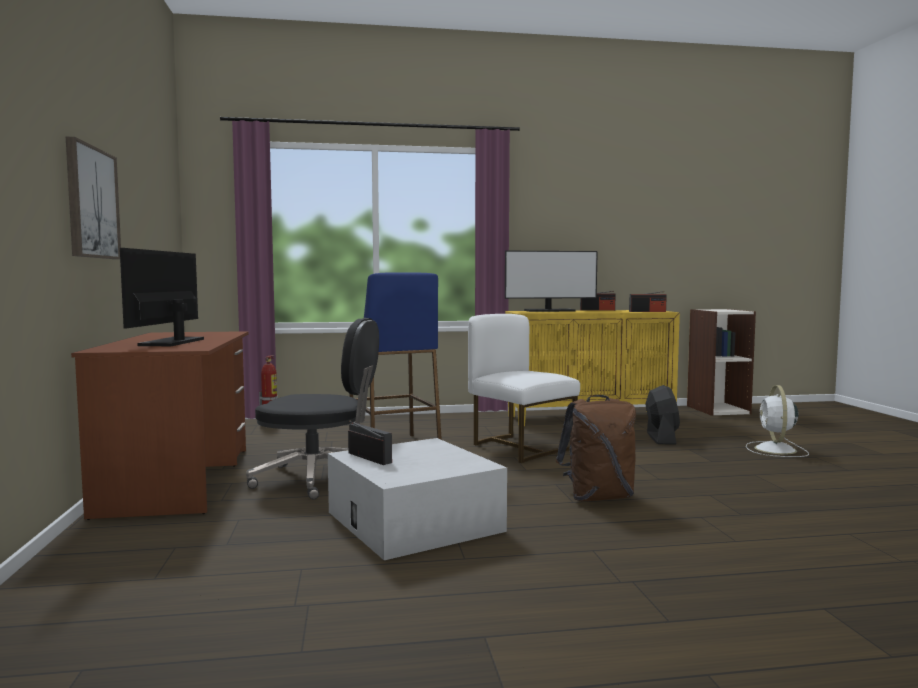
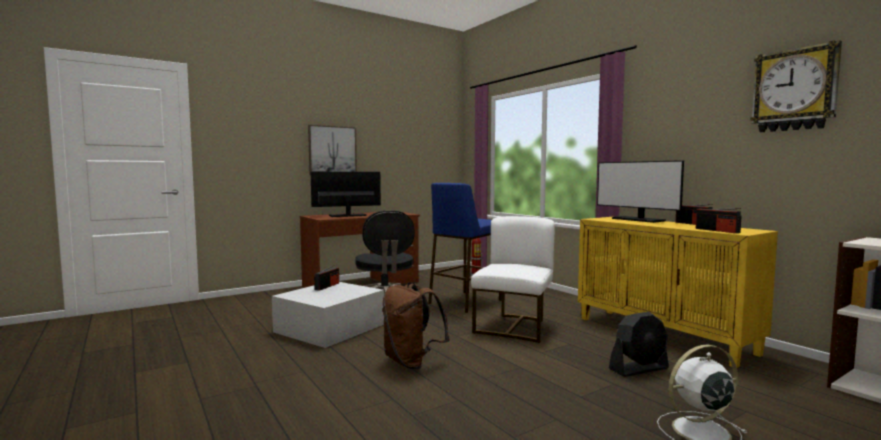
camera: 65 degrees right, 0 degrees up
(645, 198) = (794, 90): none -> wall clock

